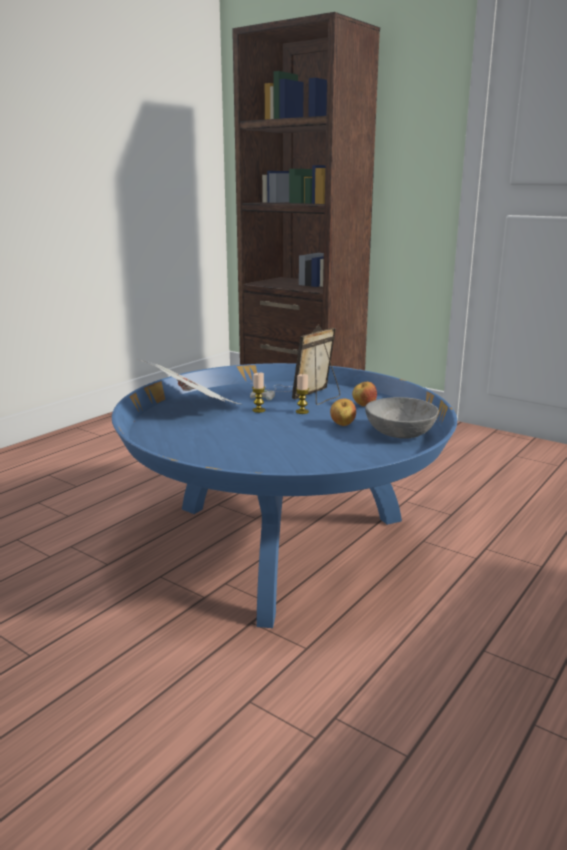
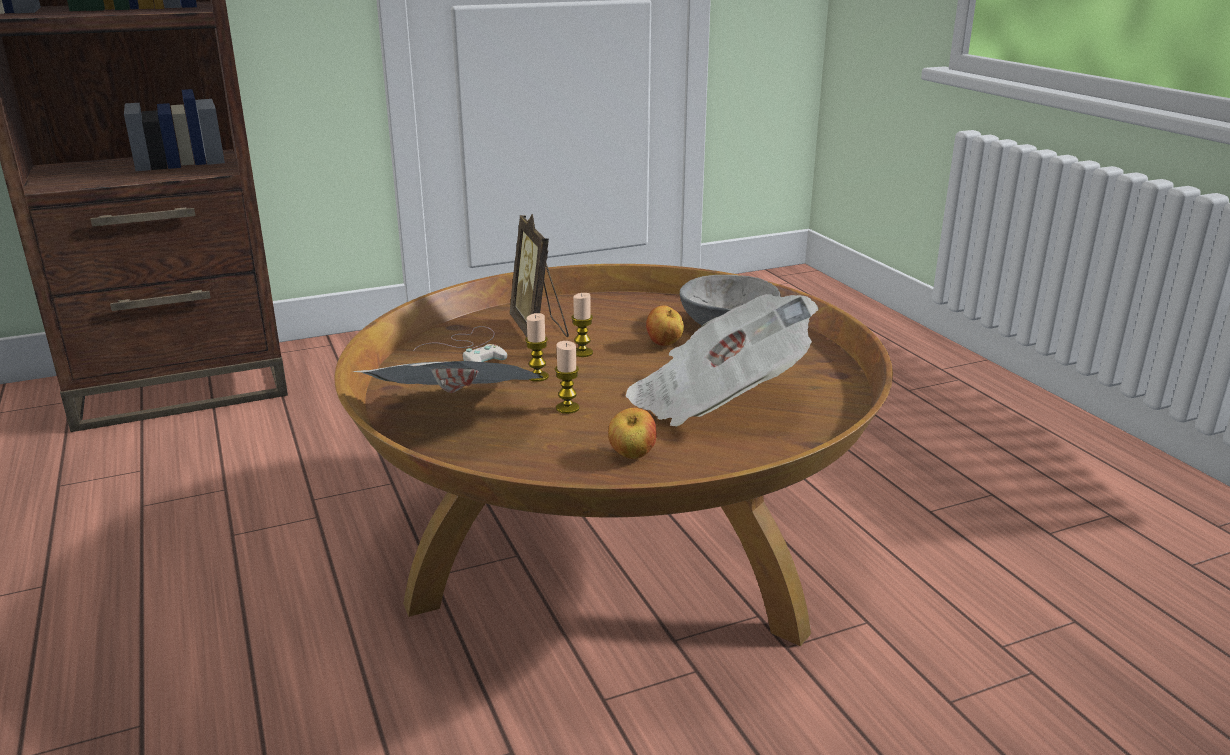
camera: 60 degrees left, 5 degrees up
(230, 423) = (567, 408): none -> candle
(281, 450) = (716, 401): none -> newspaper
(283, 544) = (615, 557): blue coffee table -> brown coffee table
(363, 405) = (607, 315): apple -> apple (632, 456)

